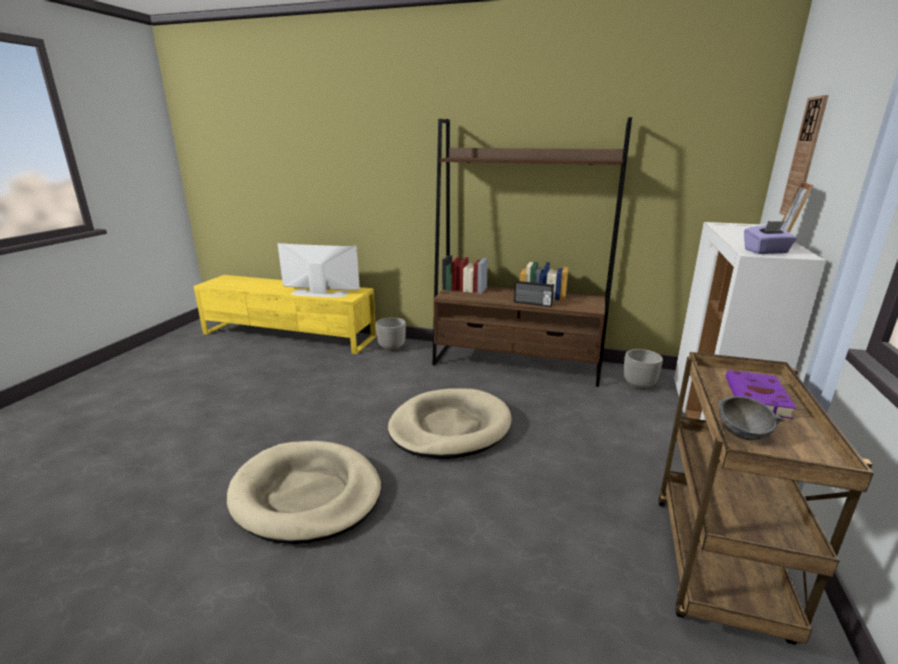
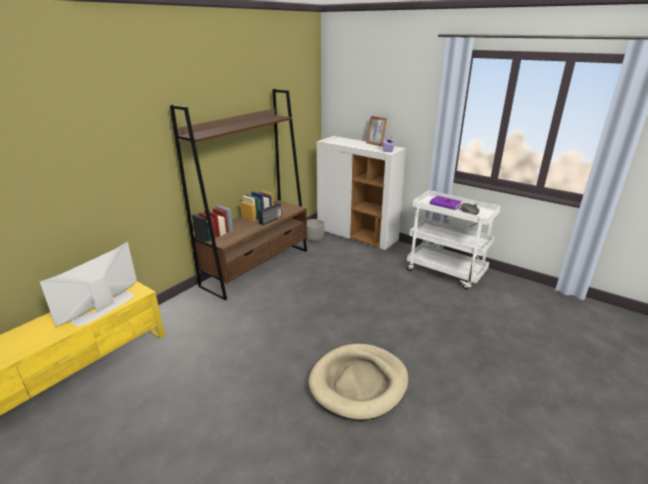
camera: 70 degrees left, 5 degrees up
(391, 348) = (173, 314): planter -> none
(449, 427) = (316, 311): beige dog bed -> none
(719, 568) = (446, 272): brown cart -> white cart
(804, 158) = (359, 104): wall clock -> none

